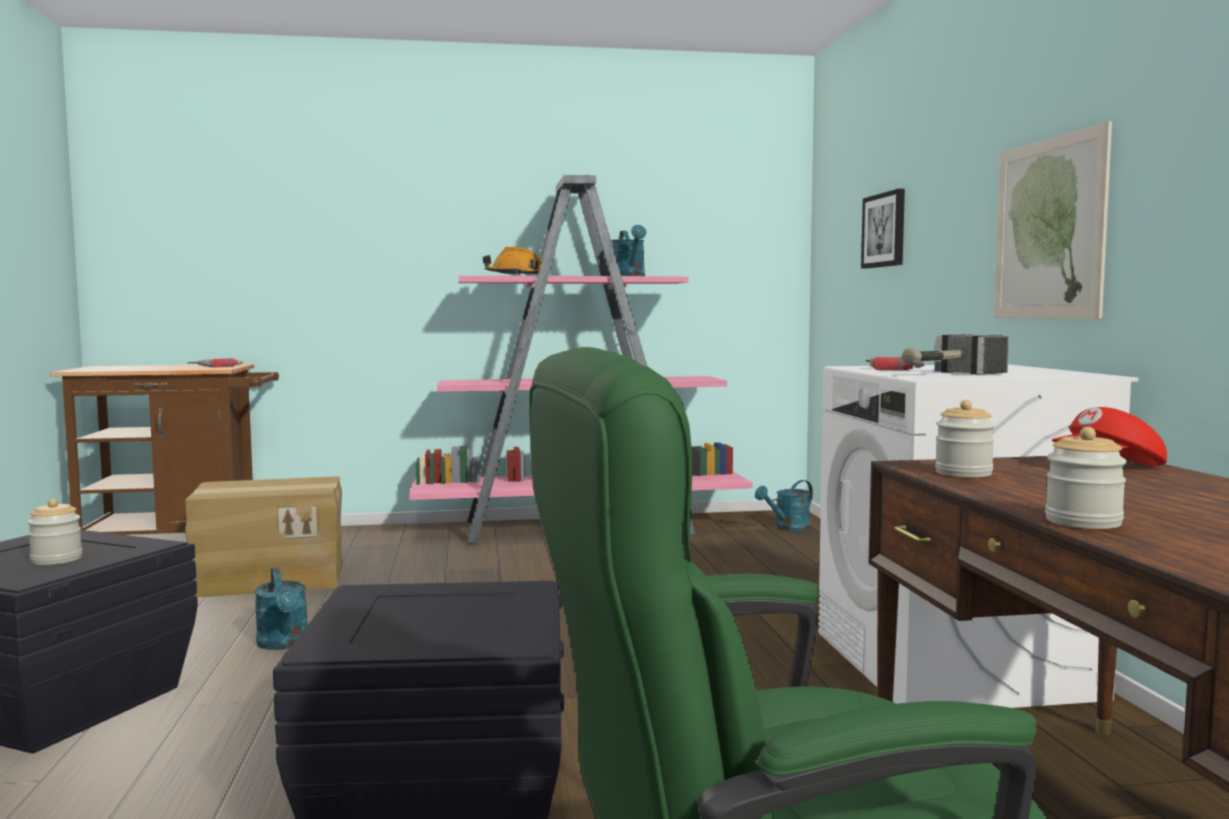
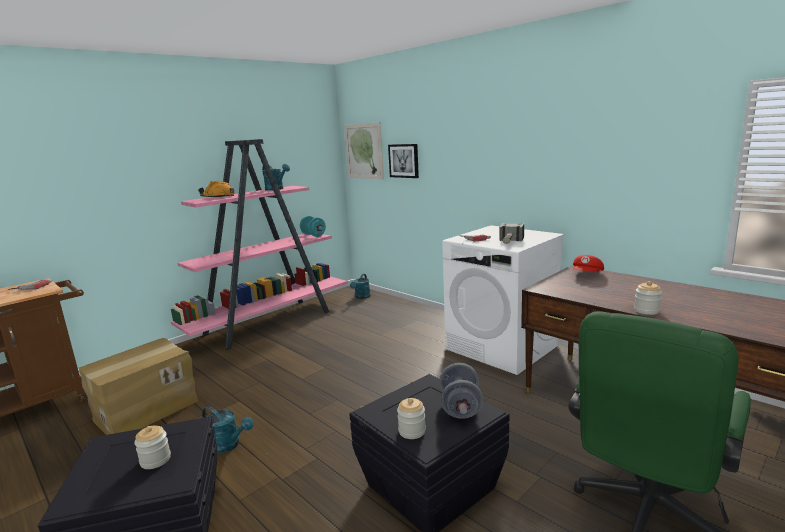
camera: 35 degrees left, 10 degrees up
(495, 626) = (460, 407): none -> grey dumbbell
(699, 378) = (313, 235): none -> turquoise dumbbell
(963, 473) = (563, 290): jar -> jar (412, 431)
(1048, 229) = (512, 173): picture -> picture (364, 151)

